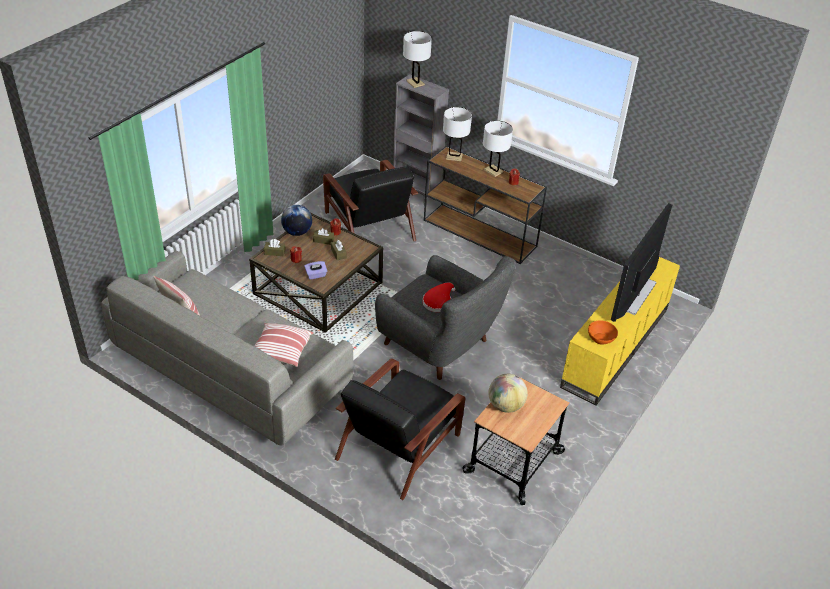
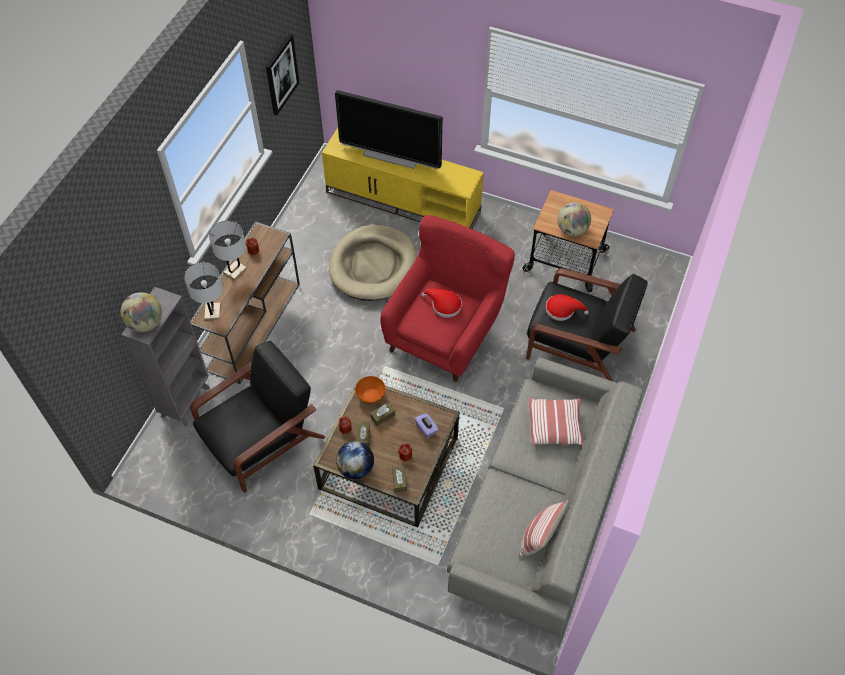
camera: 100 degrees left, 15 degrees up
(415, 83) = (145, 323): white table lamp -> globe
(415, 394) = (562, 309): none -> red hat
(440, 346) = (445, 333): grey armchair -> red armchair
(533, 312) = (373, 265): none -> beige dog bed
(601, 339) = (459, 177): orange bowl -> orange bowl (371, 394)
(671, 151) = (281, 74): none -> picture

